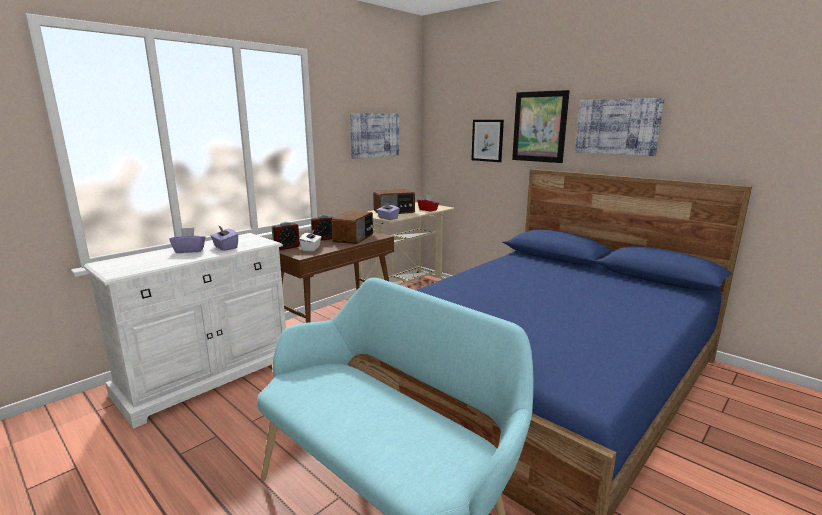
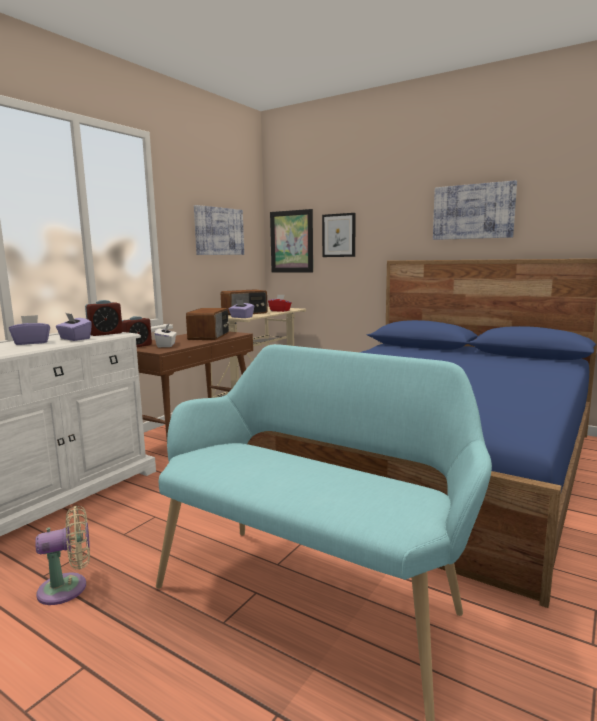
camera: 10 degrees left, 5 degrees down
(195, 469) = (68, 588): none -> beige fan
(324, 239) = (175, 338): alarm clock -> alarm clock (105, 334)
(539, 127) = (394, 217): picture -> picture (291, 241)

